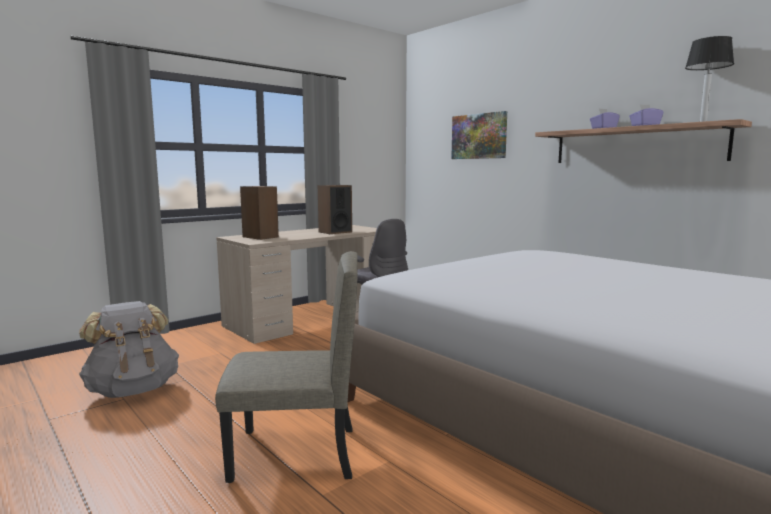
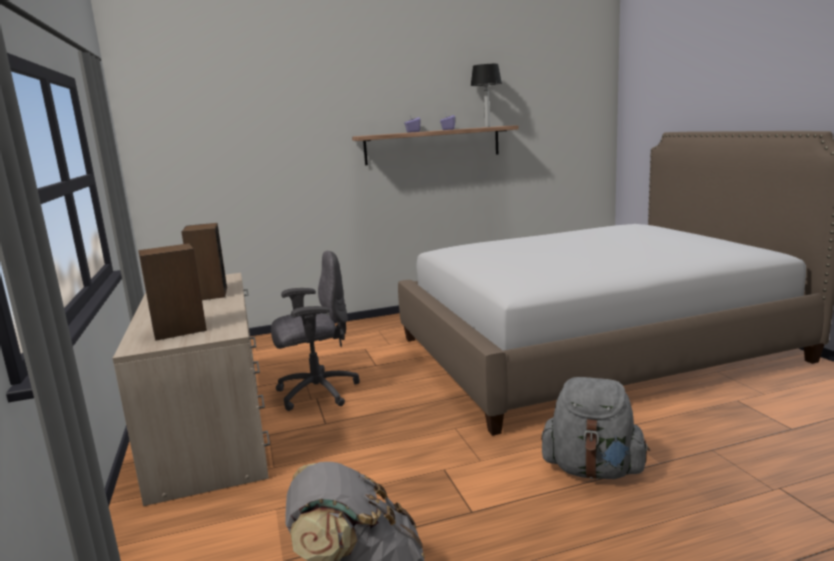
camera: 65 degrees left, 5 degrees up
(295, 454) = (593, 470): beige chair -> grey backpack
(479, 136) = (258, 141): picture -> none

